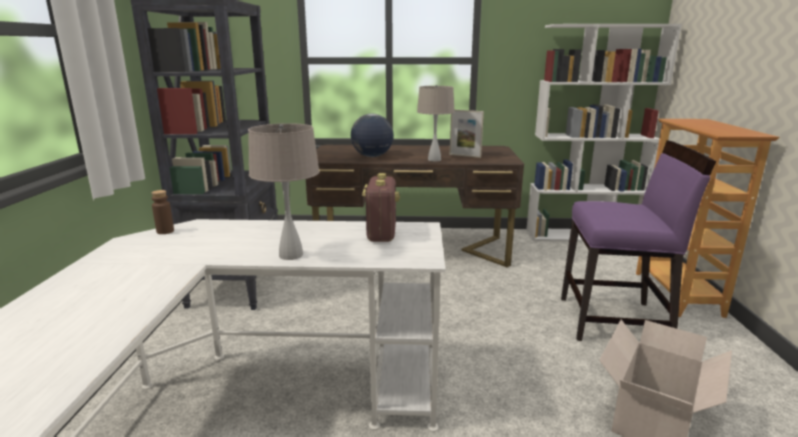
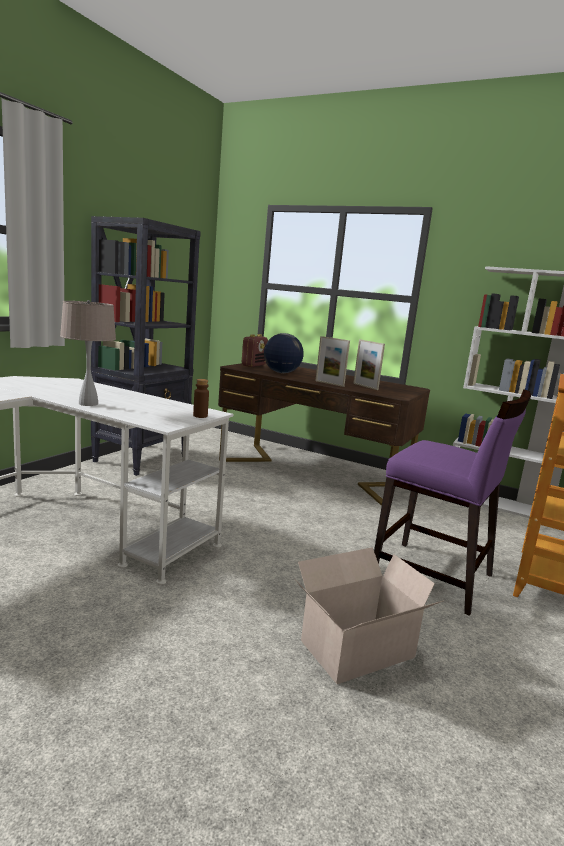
camera: 25 degrees right, 5 degrees down
(165, 231) = (46, 379): brown bottle -> brown bottle (200, 416)
(381, 233) = (173, 408): radio -> radio (253, 365)
(434, 160) = (329, 383): beige table lamp -> picture frame

